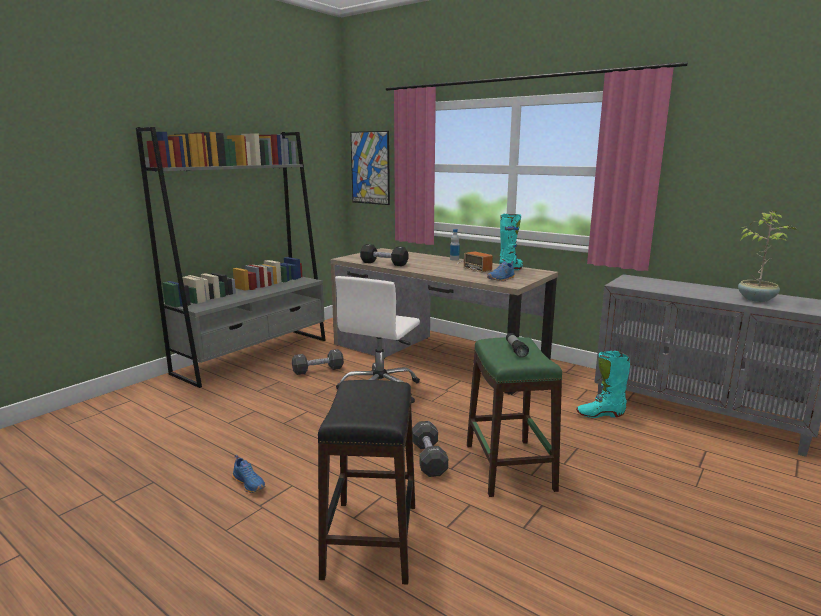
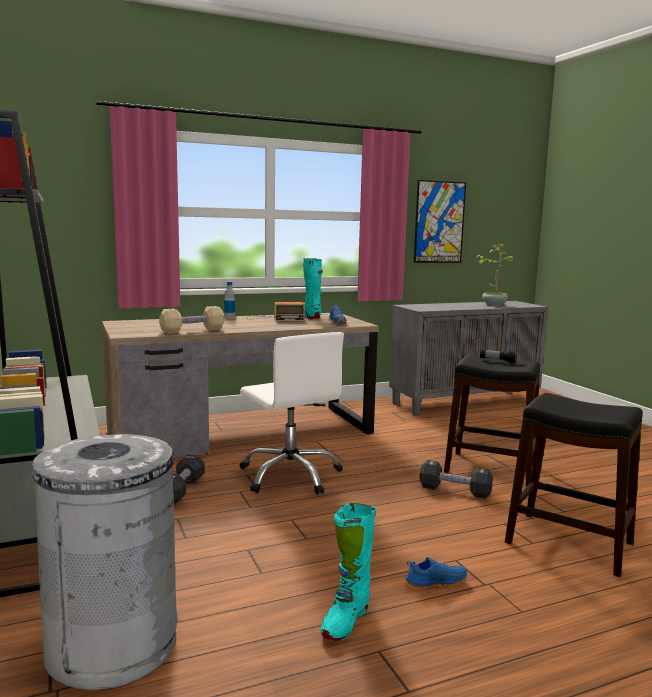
camera: 60 degrees left, 5 degrees down
(138, 411) = (113, 645): none -> grey trash can
(370, 168) = (51, 210): picture -> picture (439, 222)
(384, 263) = (192, 331): black dumbbell -> beige dumbbell
(509, 466) = (490, 468): green stool -> black stool
(600, 414) = (436, 422): turquoise boot -> turquoise boot (345, 620)

